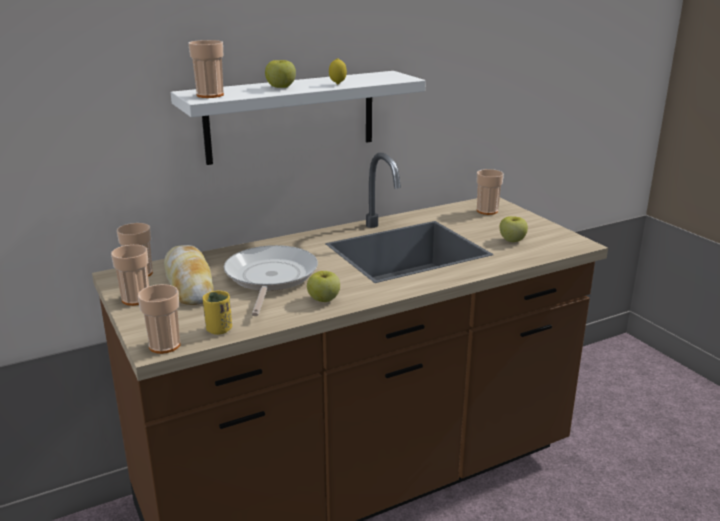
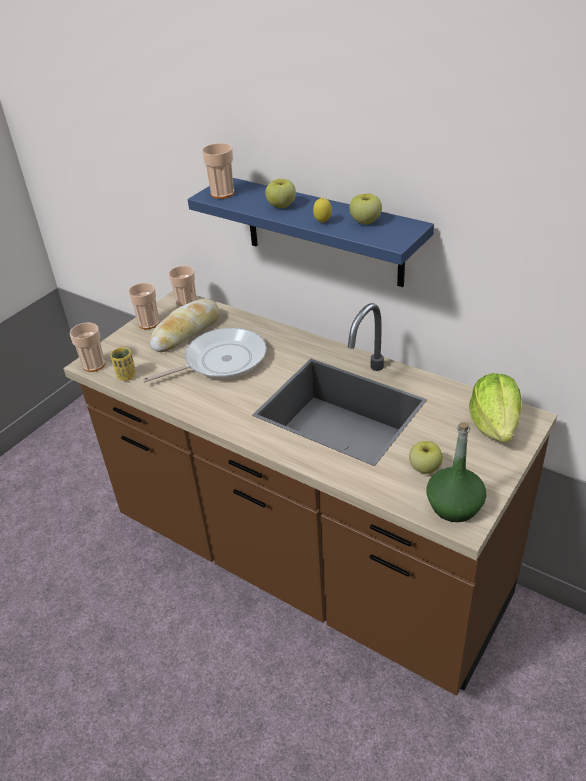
camera: 65 degrees right, 15 degrees up
(291, 117) = (323, 231): white shelf -> blue shelf
(324, 299) = (202, 401): apple -> apple (365, 222)
(487, 211) = (494, 425): cup -> lettuce
(559, 242) = (454, 506): none -> green bottle

